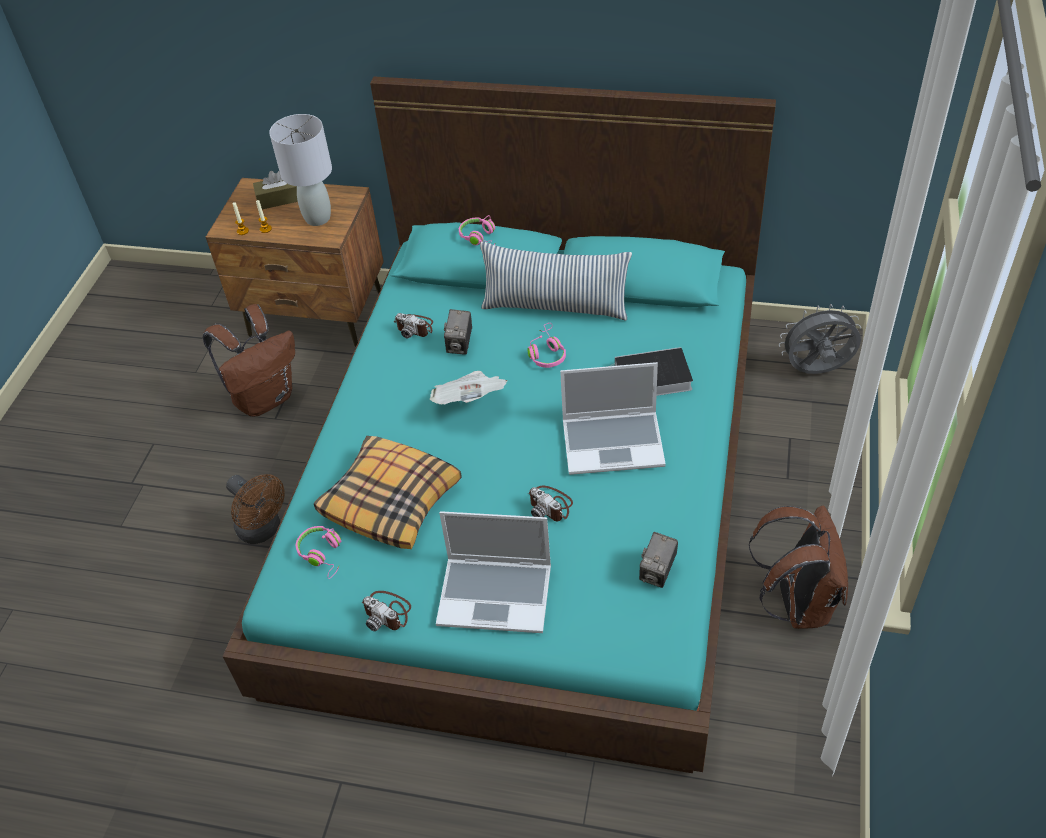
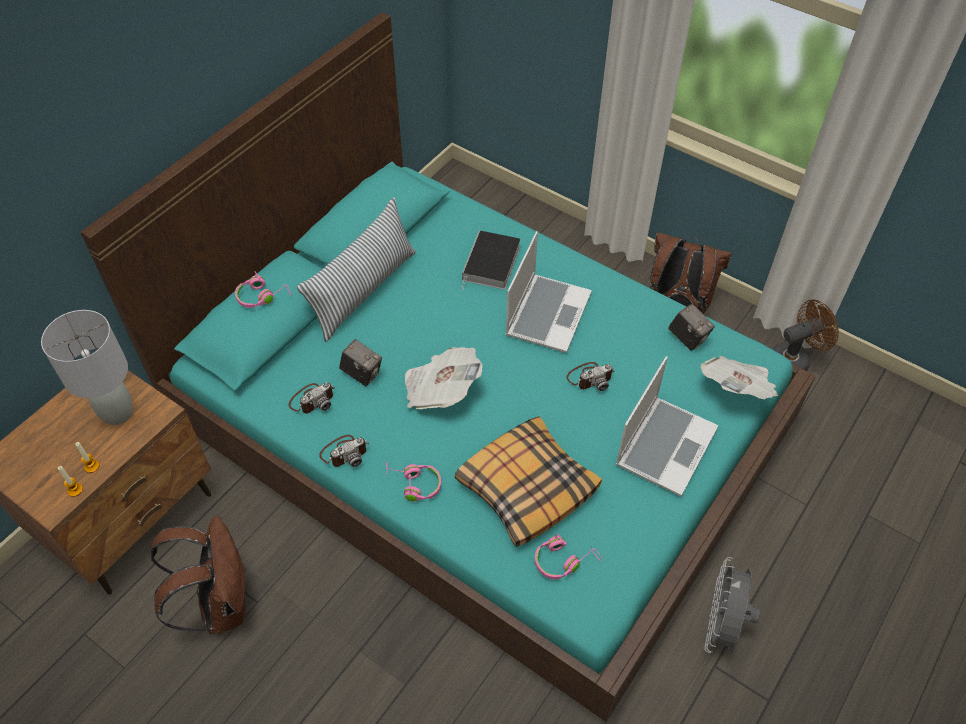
camera: 70 degrees left, 5 degrees up
(263, 530) = (404, 655): brown fan -> brown fan (793, 360)
(278, 199) = (48, 440): brown tissue box -> none
(388, 612) = (649, 529): camera -> camera (344, 452)
(546, 353) = (416, 317): pink headphones -> pink headphones (413, 484)
(611, 639) = (737, 389): none -> newspaper
(816, 371) = (476, 200): grey fan -> grey fan (721, 626)

